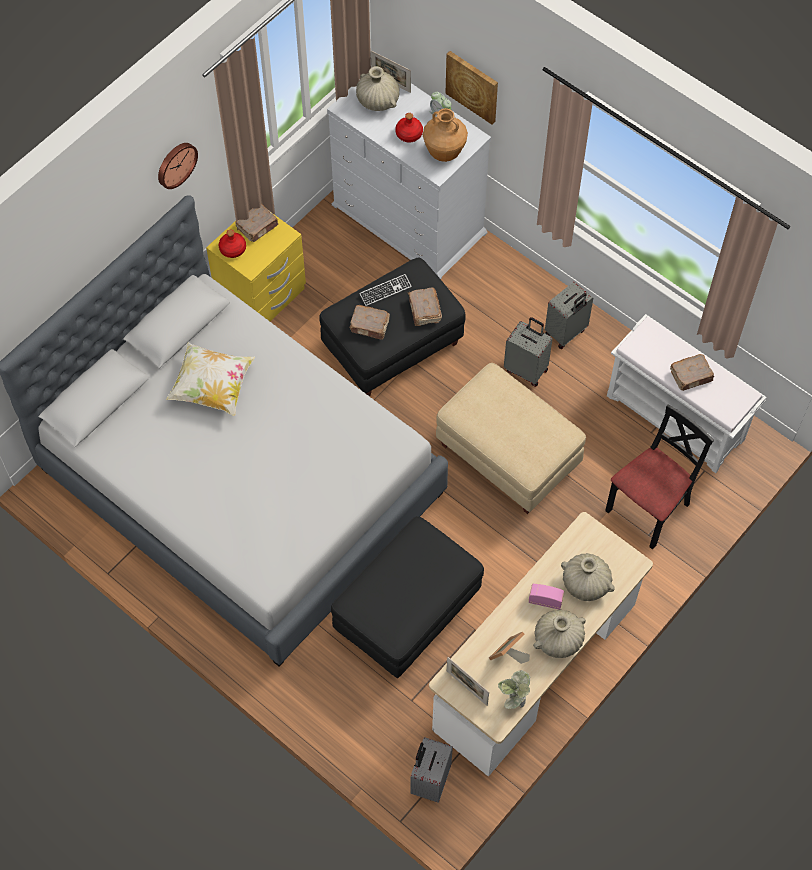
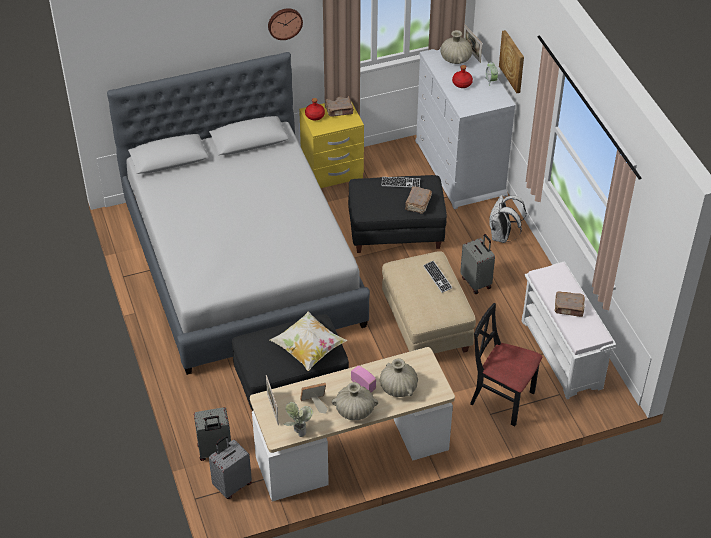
camera: 30 degrees right, 15 degrees down
(212, 387) = (244, 180): pillow -> pillow (308, 349)
(370, 326) = (375, 198): brown book -> none
(444, 153) = (477, 102): brown vase -> none
(512, 402) = (437, 277): none -> keyboard
(516, 292) = (502, 236): none -> white backpack
(566, 333) = (520, 273): grey suitcase -> grey suitcase (214, 451)
(649, 509) = (502, 399): black chair -> black chair turned 135 degrees counterclockwise

